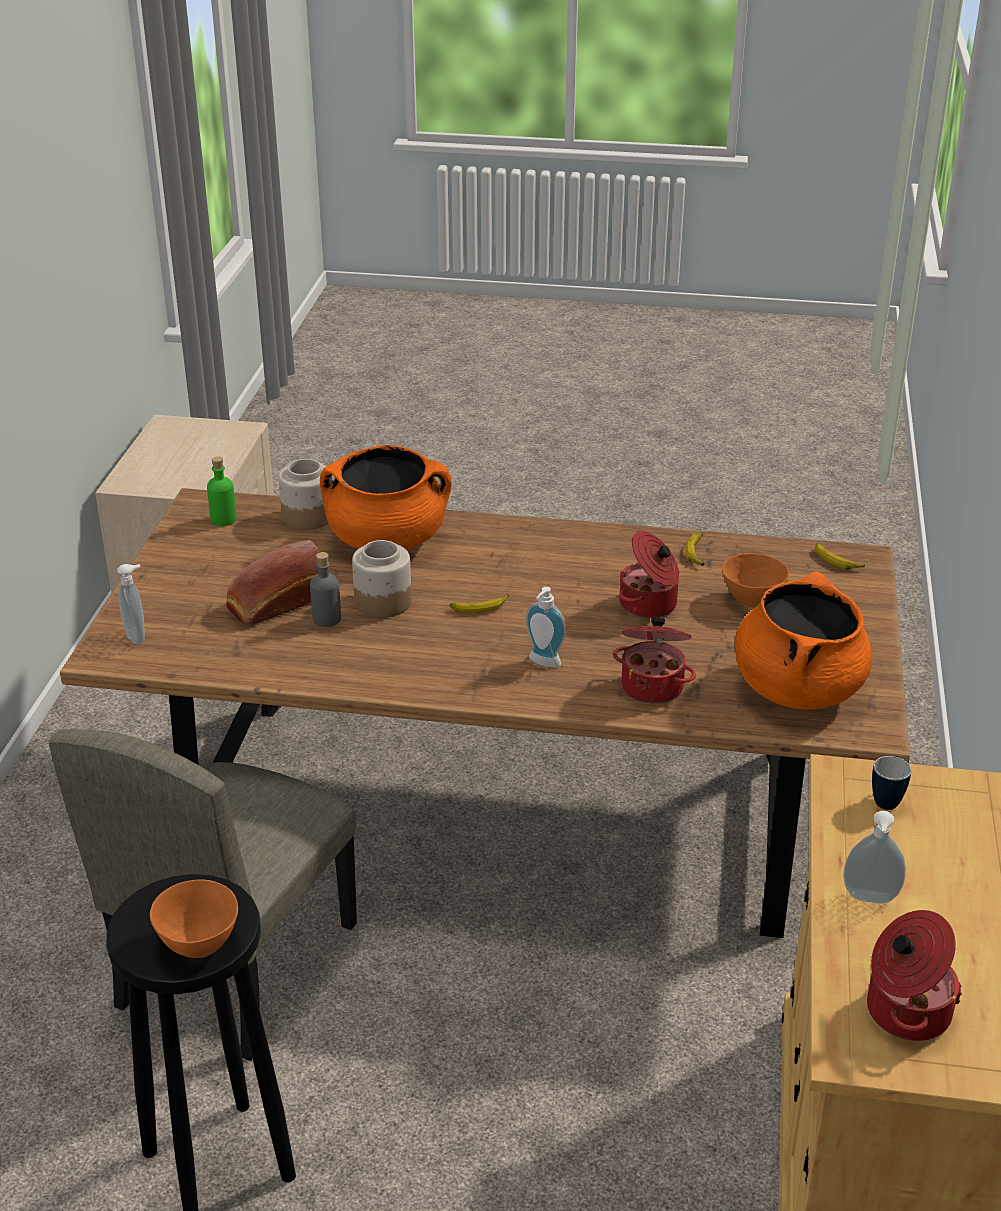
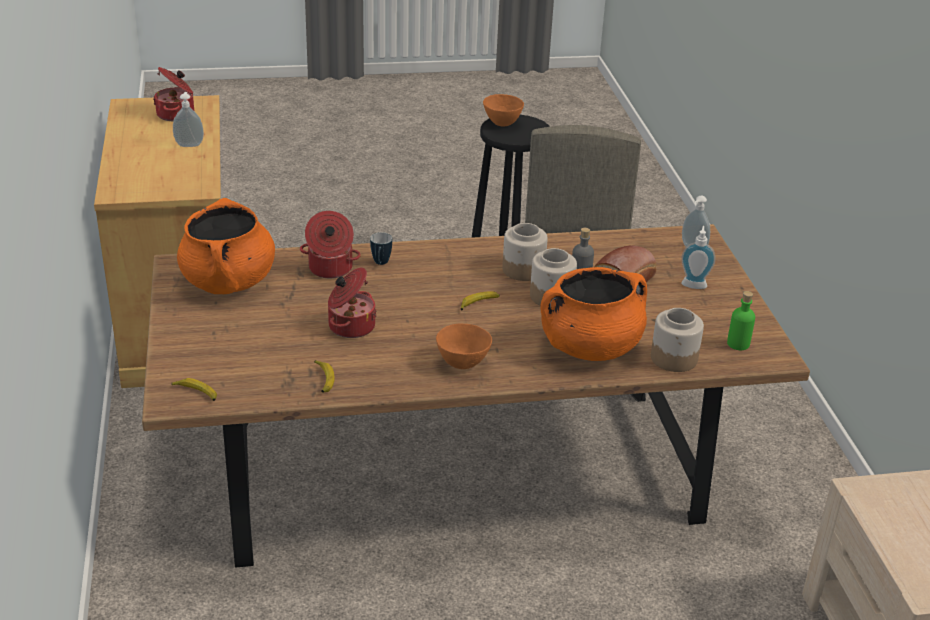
camera: 160 degrees right, 0 degrees up
(391, 642) = (523, 270): none -> jar
(542, 663) = (411, 272): soap dispenser -> soap dispenser (694, 283)
(751, 601) = (269, 342): orange bowl -> orange bowl (463, 363)
(887, 799) = (175, 182): mug -> mug (380, 264)

